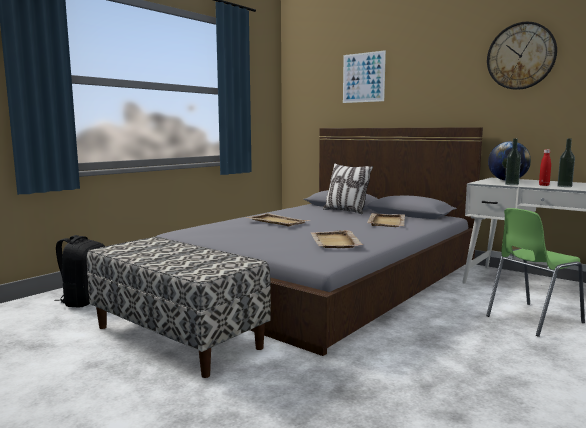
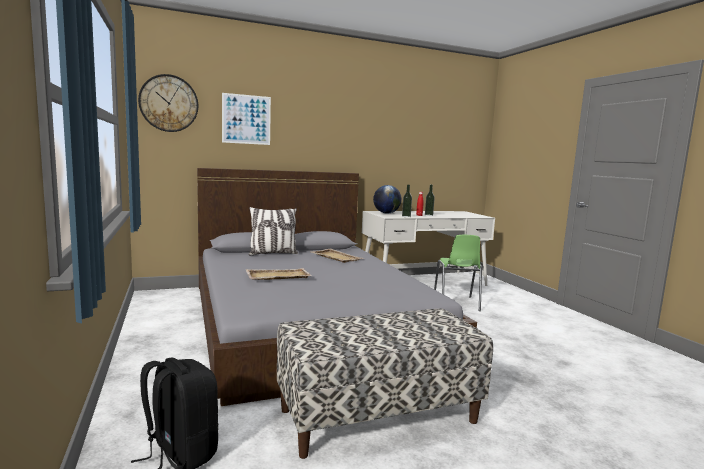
camera: 60 degrees left, 0 degrees up
(335, 242) = (380, 281): beige tray -> none
(521, 56) = (379, 122): wall clock -> wall clock (169, 103)

